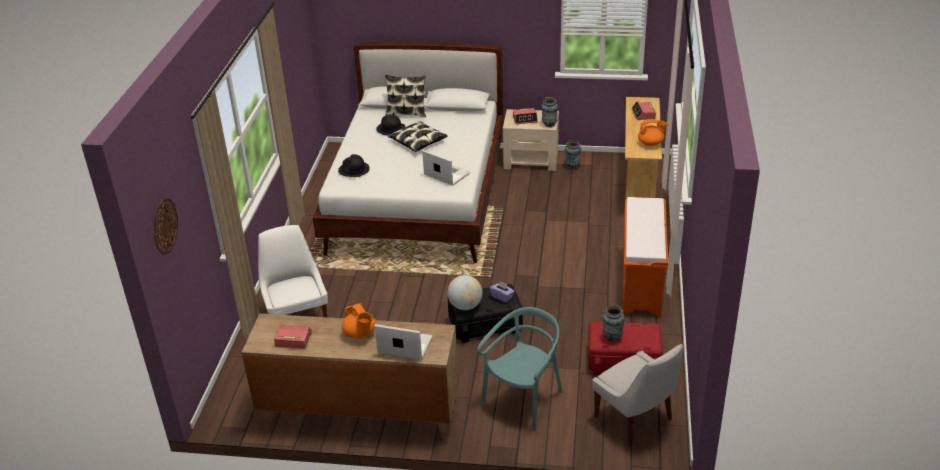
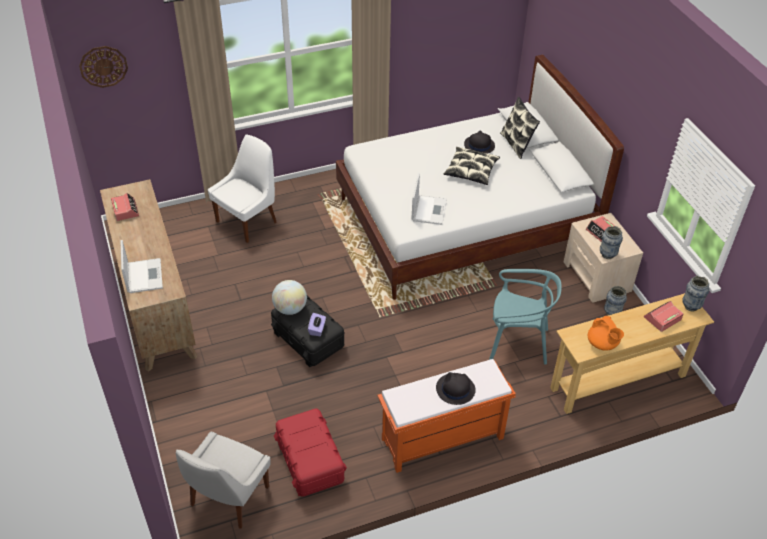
camera: 60 degrees right, 10 degrees up
(354, 170) = (392, 150): black hat -> black hat (455, 389)
(360, 333) = (148, 244): orange teapot -> none
(523, 400) = (218, 404): turquoise chair -> turquoise chair (517, 343)
(612, 337) = (299, 432): vase -> vase (691, 306)

